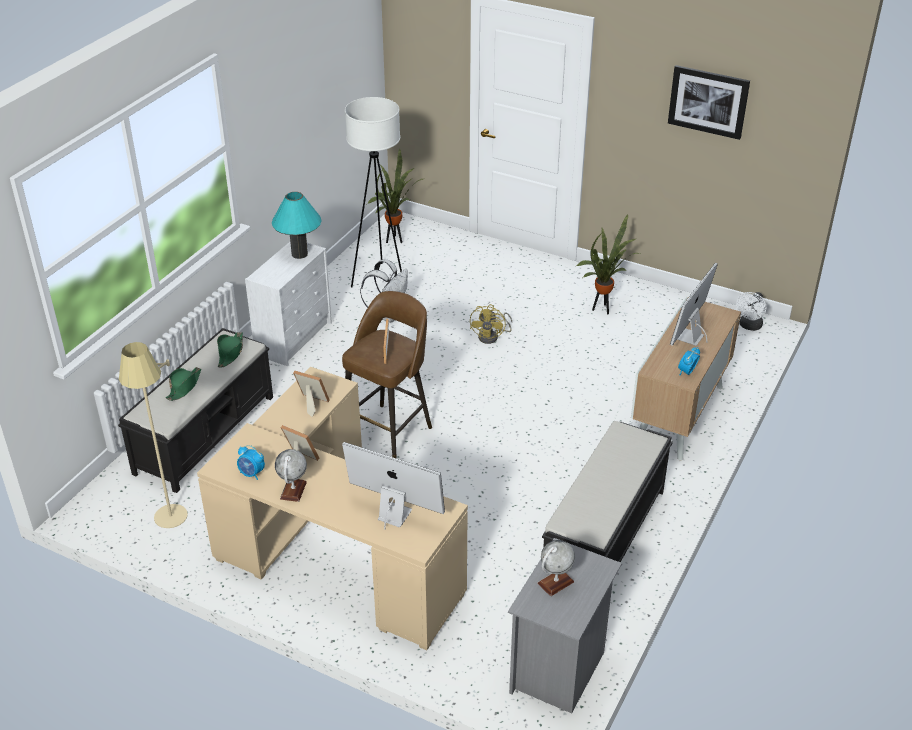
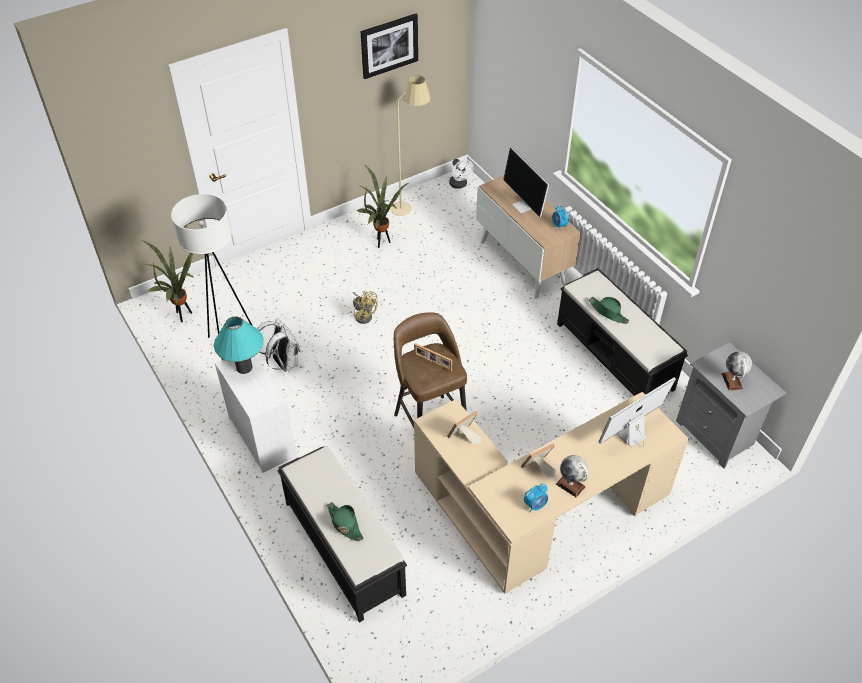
camera: 60 degrees left, 10 degrees up
(173, 526) = (446, 611): beige floor lamp -> beige floor lamp (410, 209)
(230, 353) = (321, 473): green hat -> green hat (608, 312)

